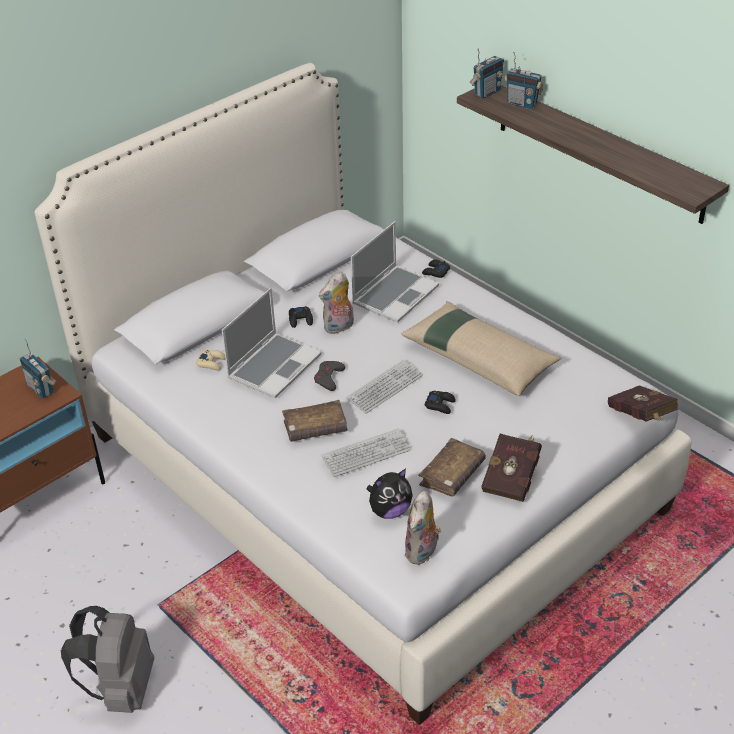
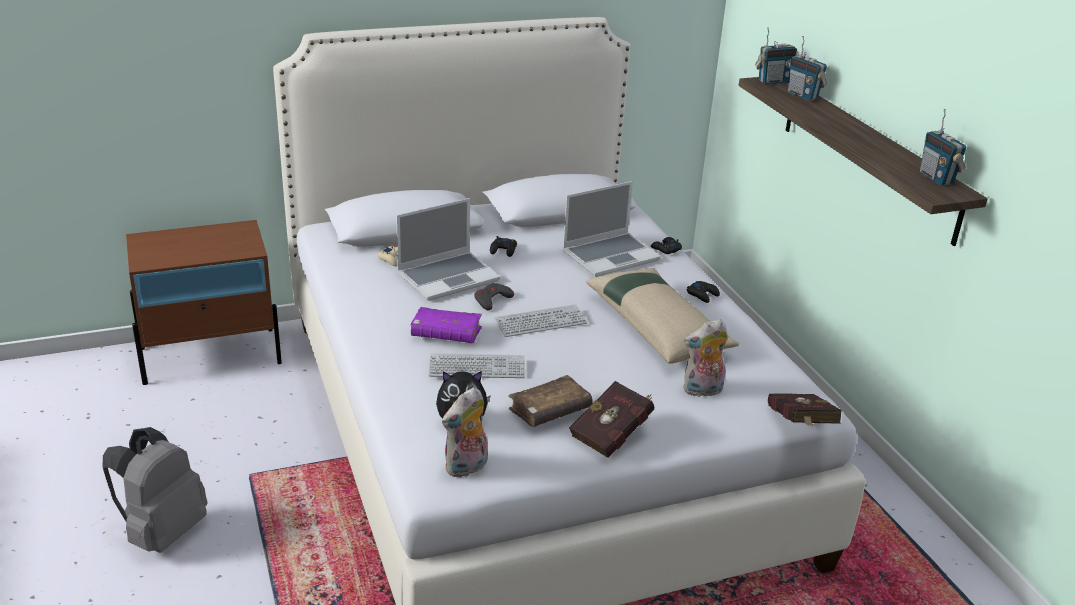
camera: 20 degrees right, 10 degrees down
(41, 389) = (237, 242): radio -> radio (936, 178)
(315, 428) = (446, 334): brown book -> purple book
(339, 327) = (535, 265): plush toy -> plush toy (702, 391)
(440, 405) = (585, 351): black game controller -> black game controller (703, 295)

